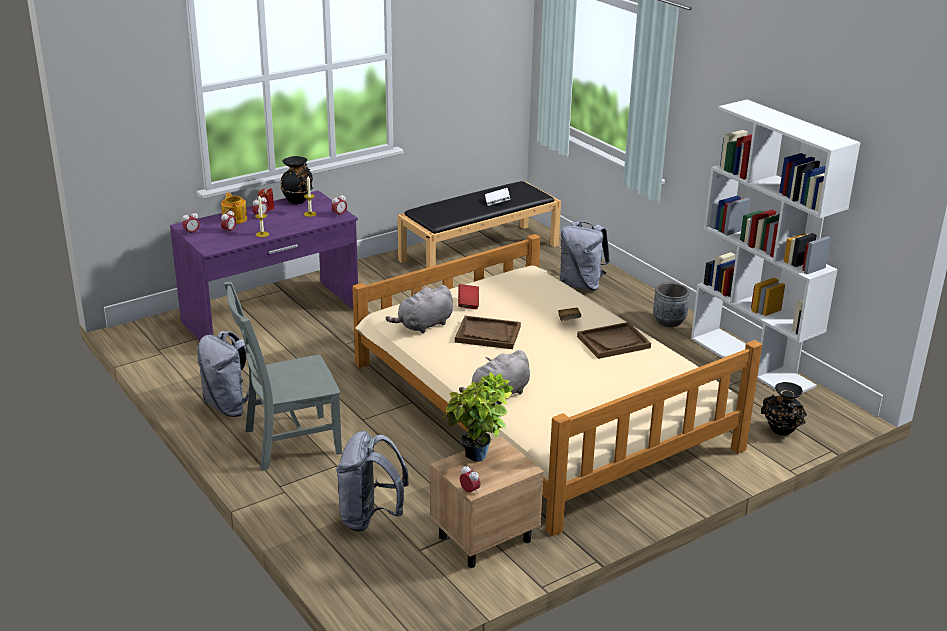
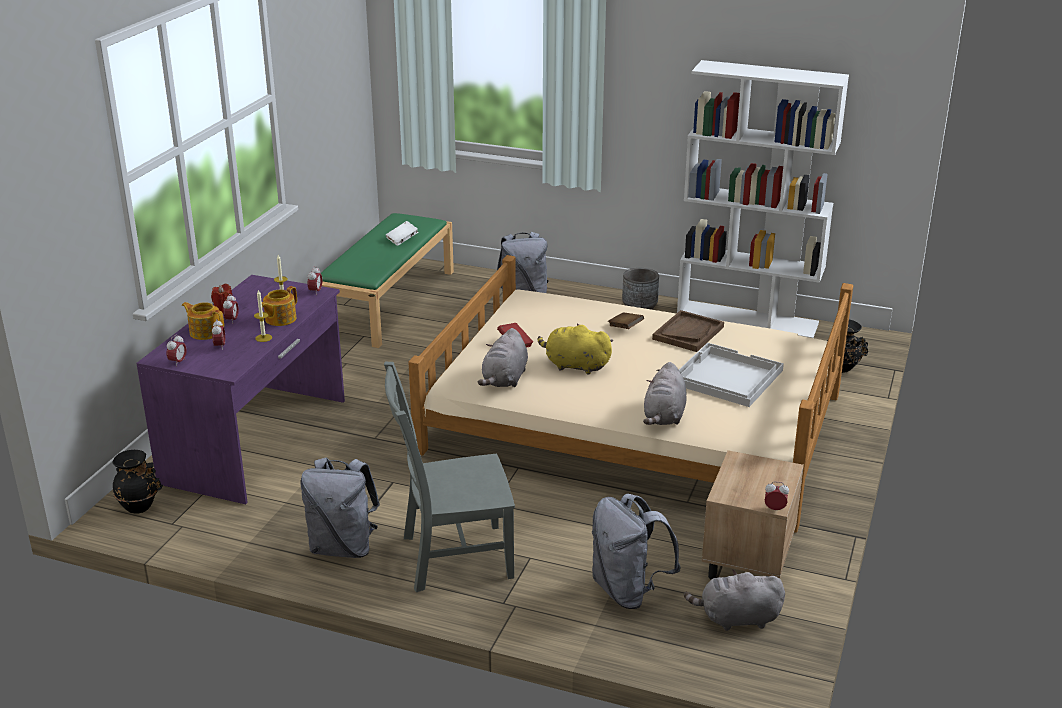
camera: 35 degrees left, 0 degrees up
(288, 442) = (451, 557): grey chair -> grey chair turned 45 degrees clockwise
(290, 225) = (279, 319): none -> teapot
(298, 200) = (247, 291): black vase -> black vase (139, 506)
(418, 573) = (736, 619): none -> grey plush toy
(478, 459) = (740, 478): potted plant -> none
(480, 252) = (387, 302): black bench -> green bench
(487, 334) = (574, 366): brown tray -> yellow plush toy
(591, 385) = (726, 377): none -> white tray

